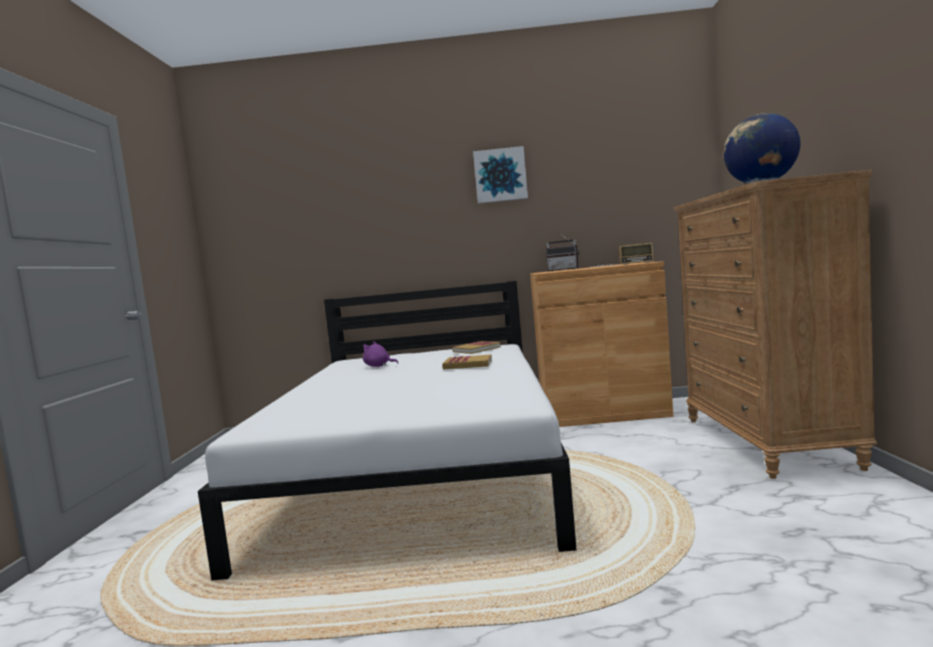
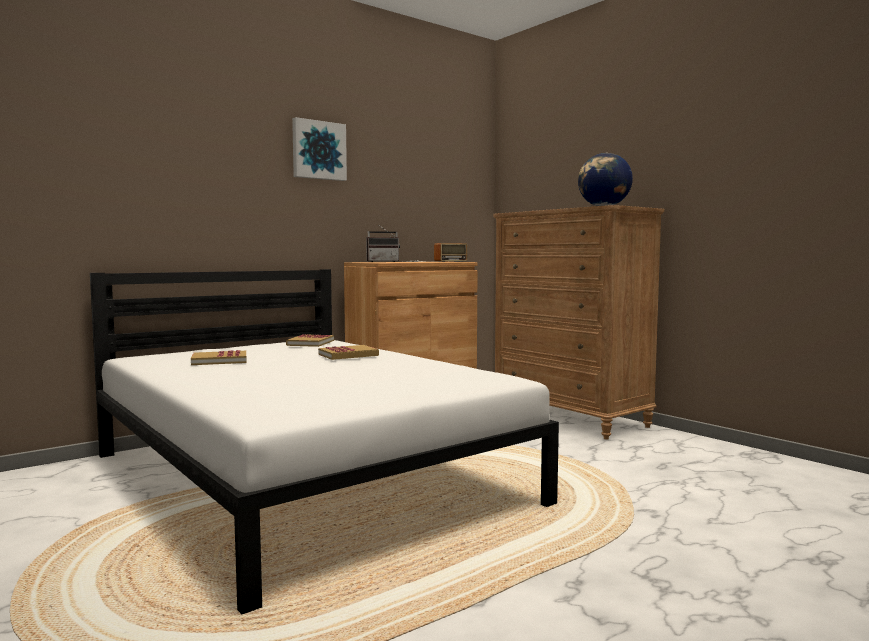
camera: 40 degrees left, 0 degrees up
(378, 366) = (219, 360): purple plush toy -> book

